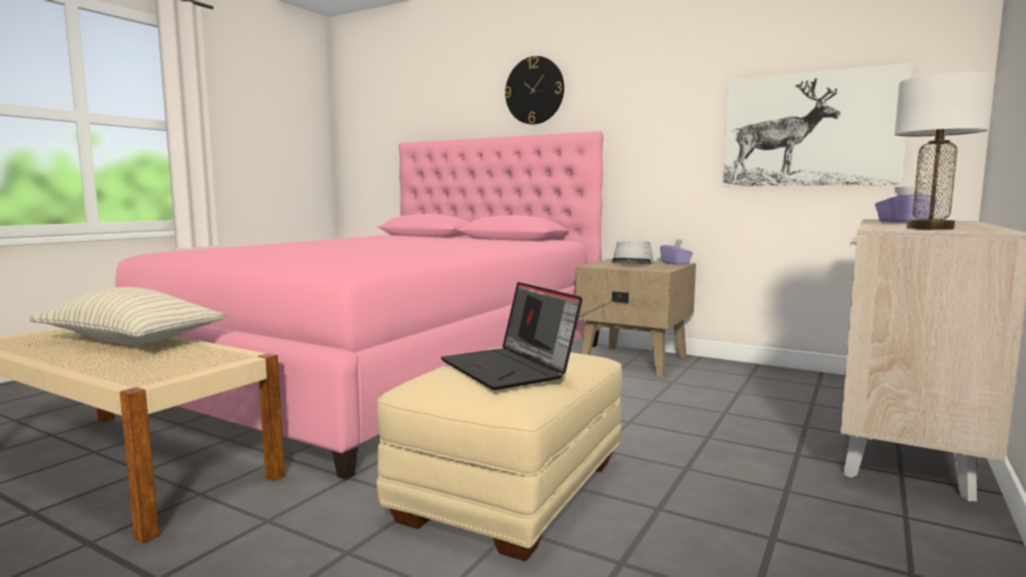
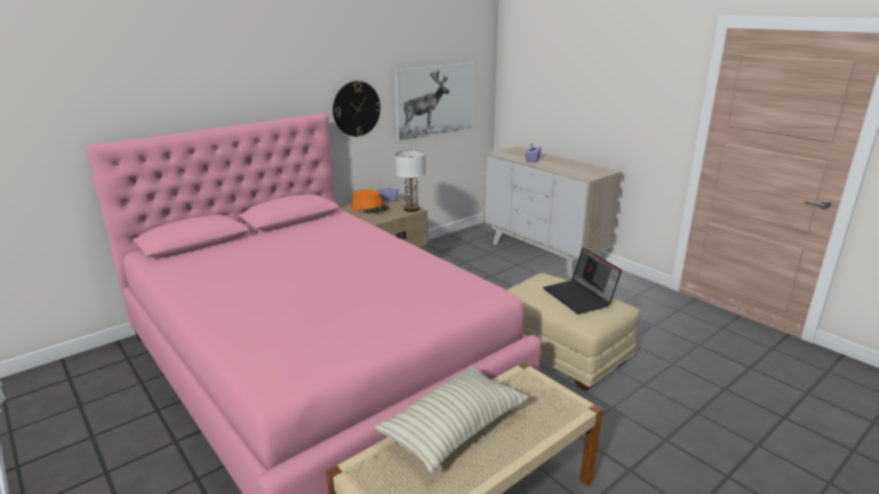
camera: 70 degrees left, 15 degrees up
(510, 369) = (580, 297): laptop -> laptop turned 75 degrees clockwise
(534, 90) = (247, 76): wall clock -> wall clock (356, 109)
(632, 262) = (370, 208): grey hat -> orange hat
(930, 228) = (587, 171): table lamp -> table lamp (411, 209)

